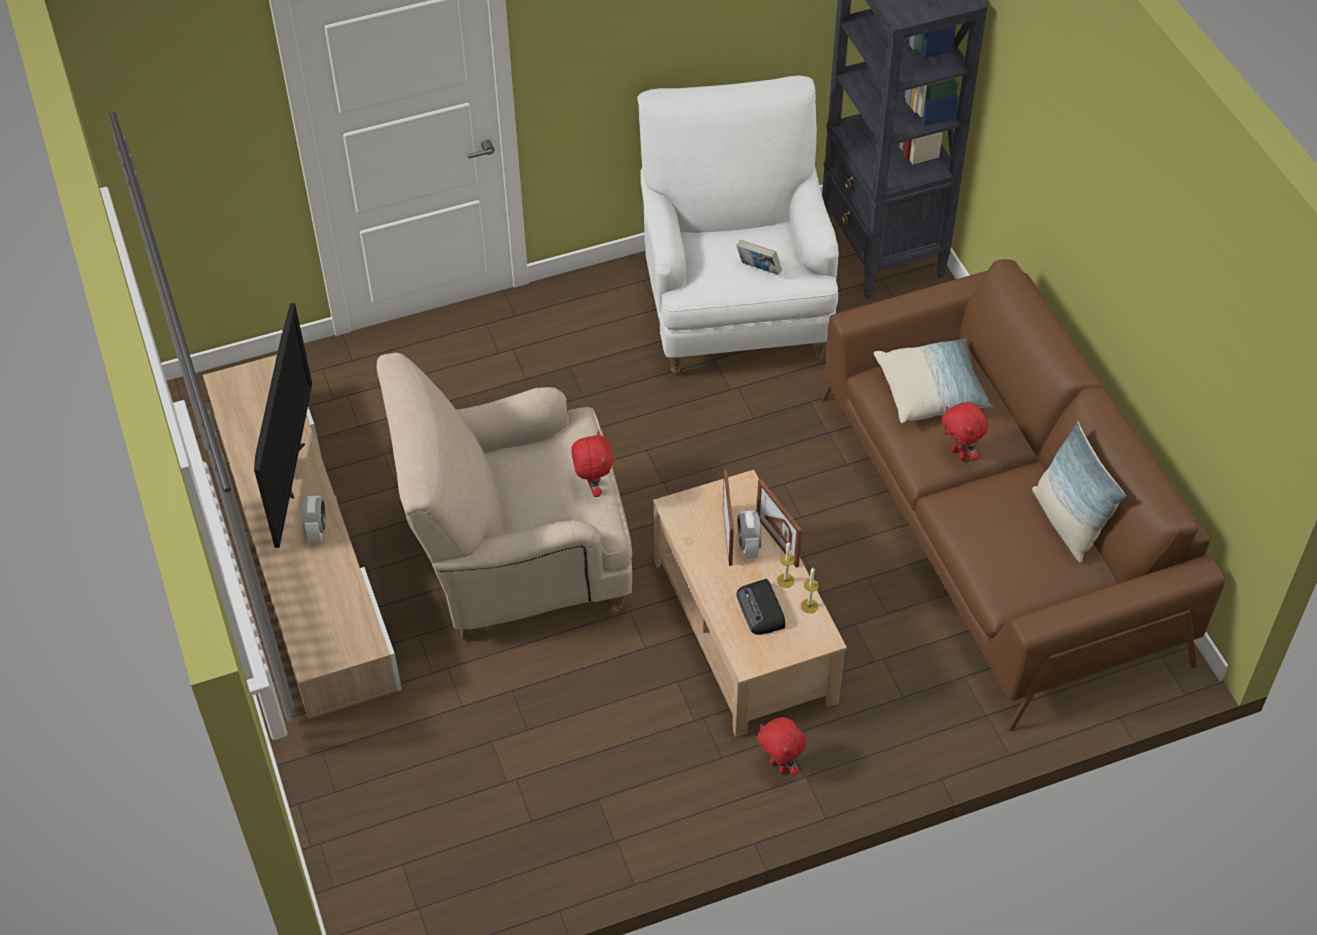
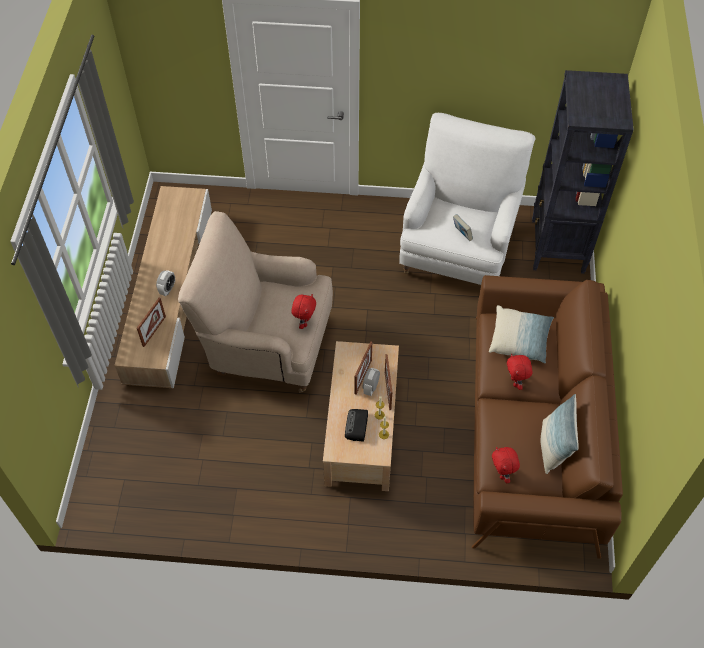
camera: 25 degrees right, 5 degrees up
(291, 470) = (173, 252): television -> none
(334, 604) = (154, 331): none -> picture frame
(780, 766) = (338, 512): red plush toy -> red plush toy (502, 474)

